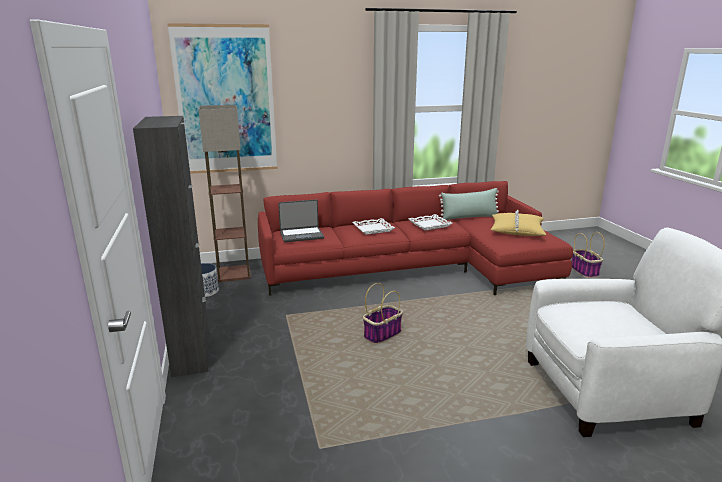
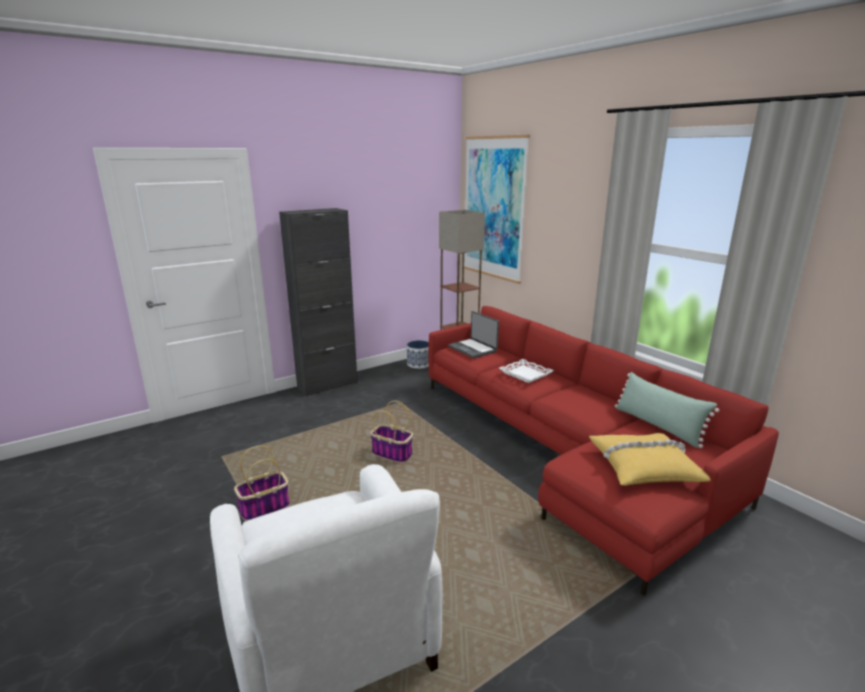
camera: 70 degrees right, 0 degrees up
(430, 225) = (578, 401): white tray -> none
(584, 271) = (748, 628): basket -> basket (264, 508)

